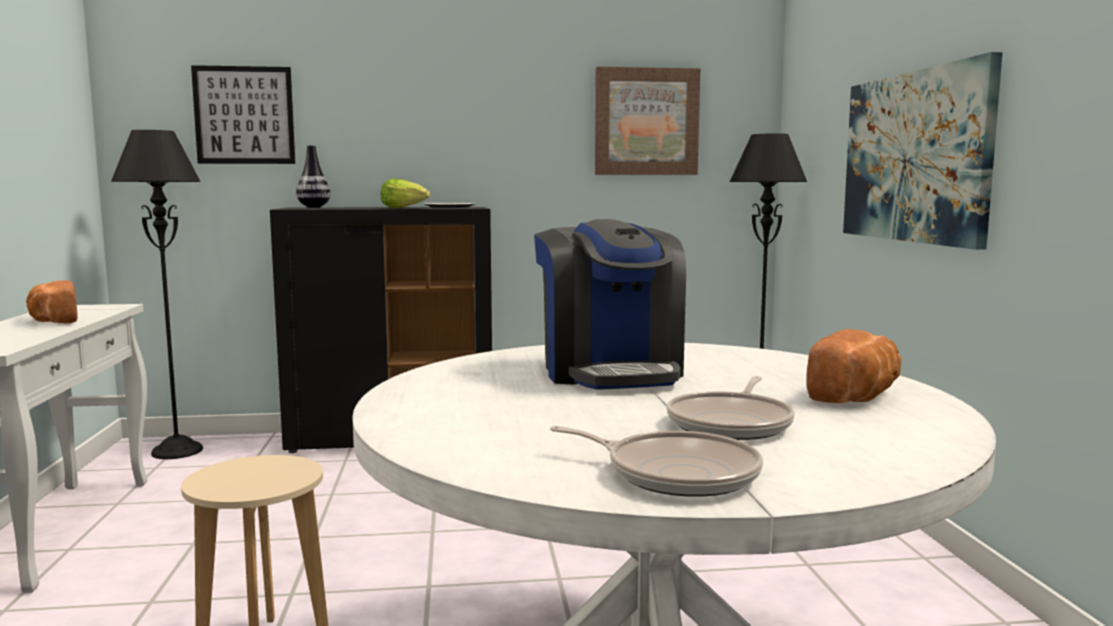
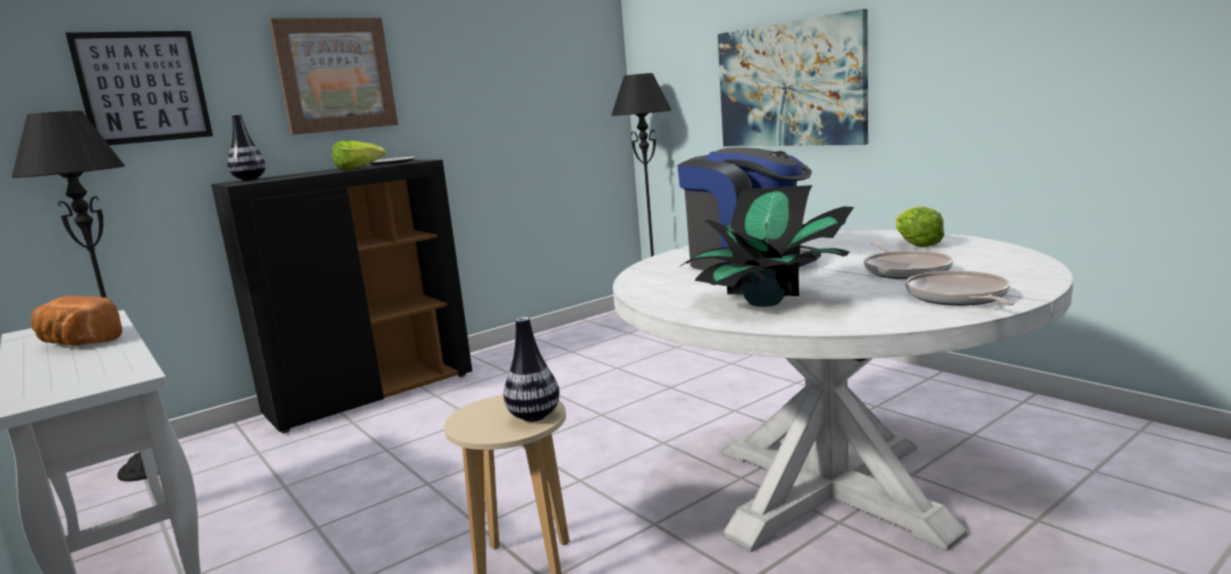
camera: 30 degrees left, 5 degrees up
(268, 485) = (534, 417): none -> vase
(481, 416) = (766, 302): none -> potted plant
(646, 122) = (532, 69): picture -> picture (335, 75)
(675, 473) = (958, 298): frying pan -> frying pan turned 90 degrees counterclockwise
(857, 396) = (915, 244): bread -> lettuce

